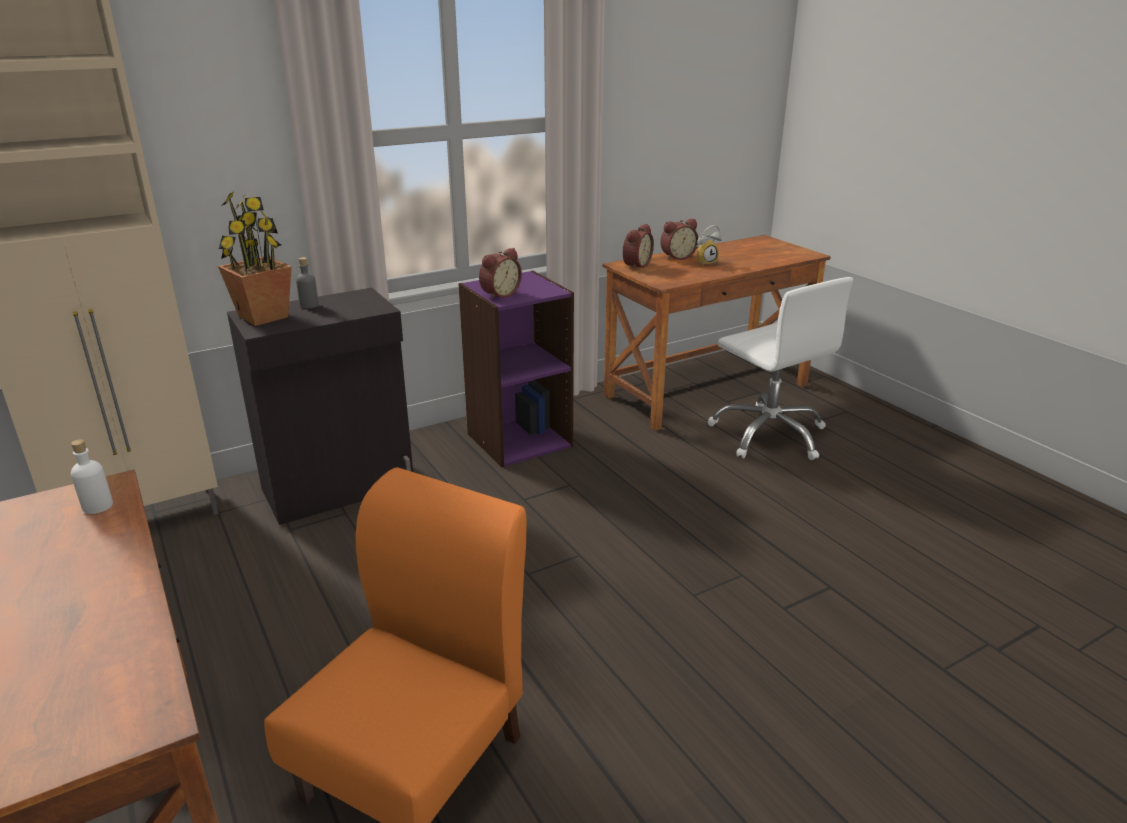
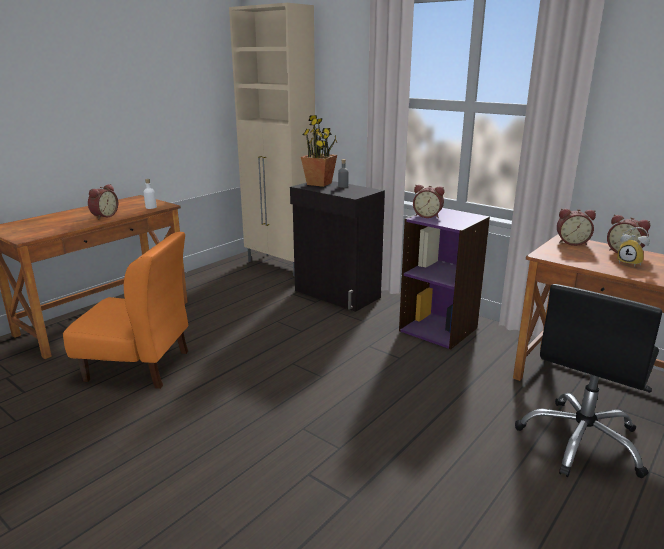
camera: 70 degrees right, 5 degrees down
(85, 578) = (104, 216): none -> alarm clock
(769, 434) = (581, 441): white office chair -> black office chair

